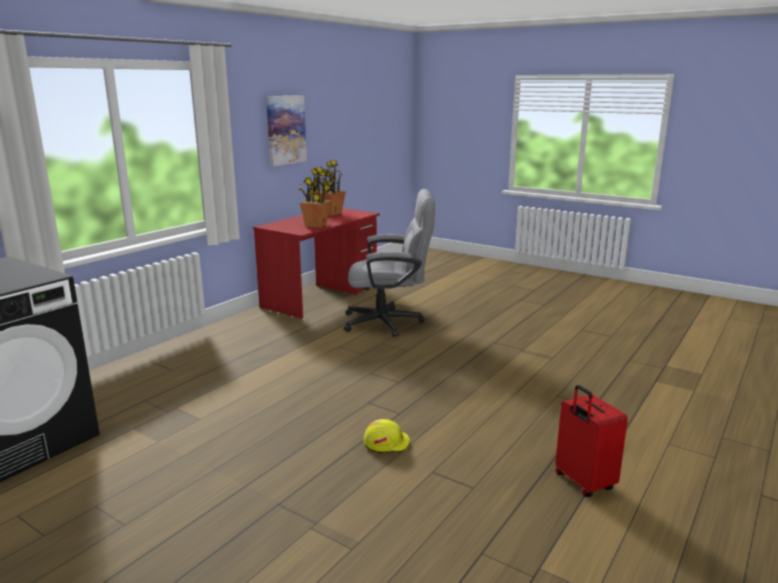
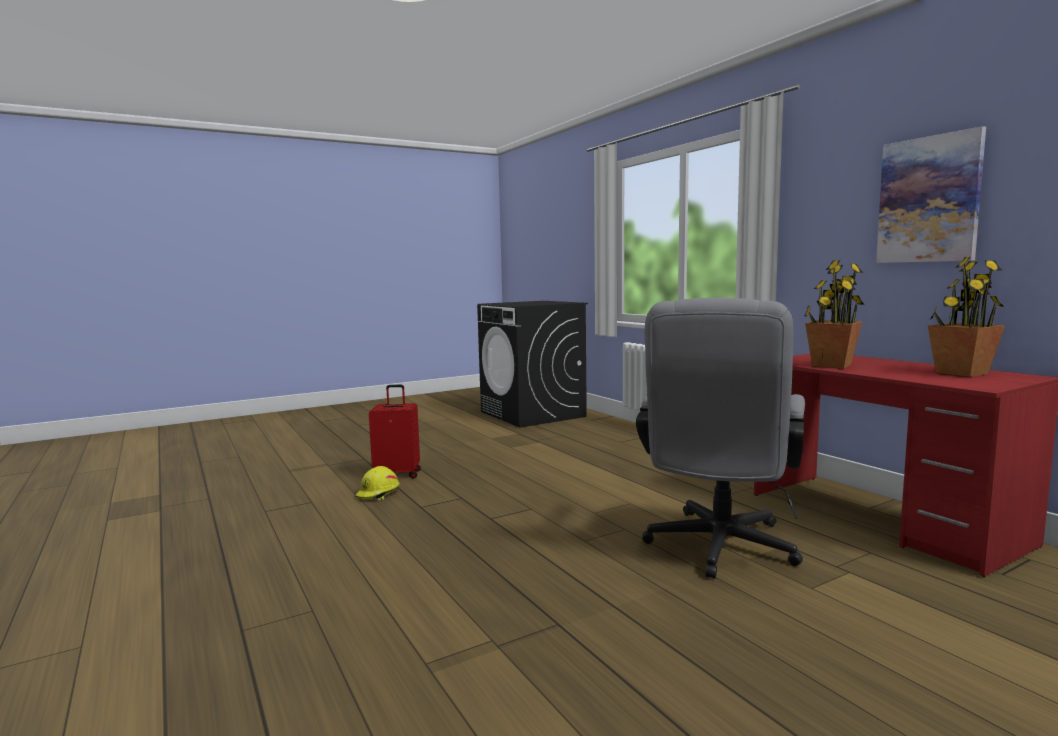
camera: 115 degrees right, 10 degrees down
(583, 482) = (171, 556): red suitcase -> red suitcase (398, 474)

